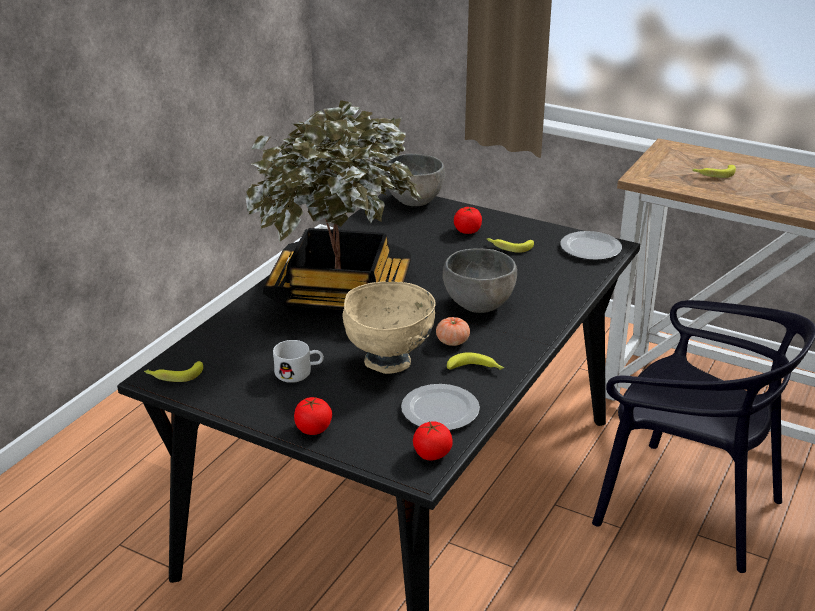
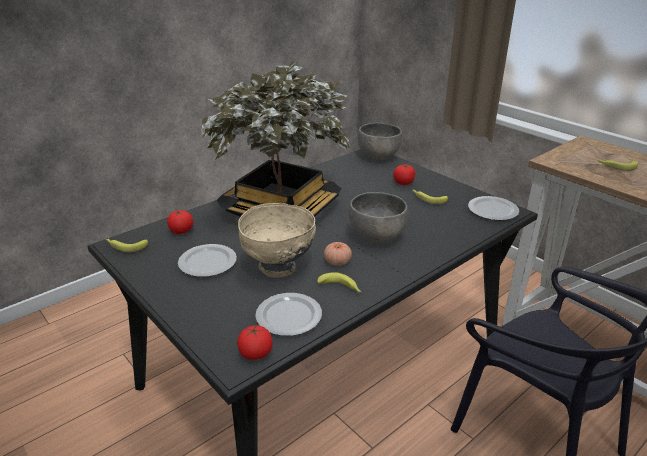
camera: 20 degrees right, 0 degrees up
(299, 372) = (208, 262): white mug -> plate
(313, 429) = (183, 309): tomato -> tomato (181, 231)

